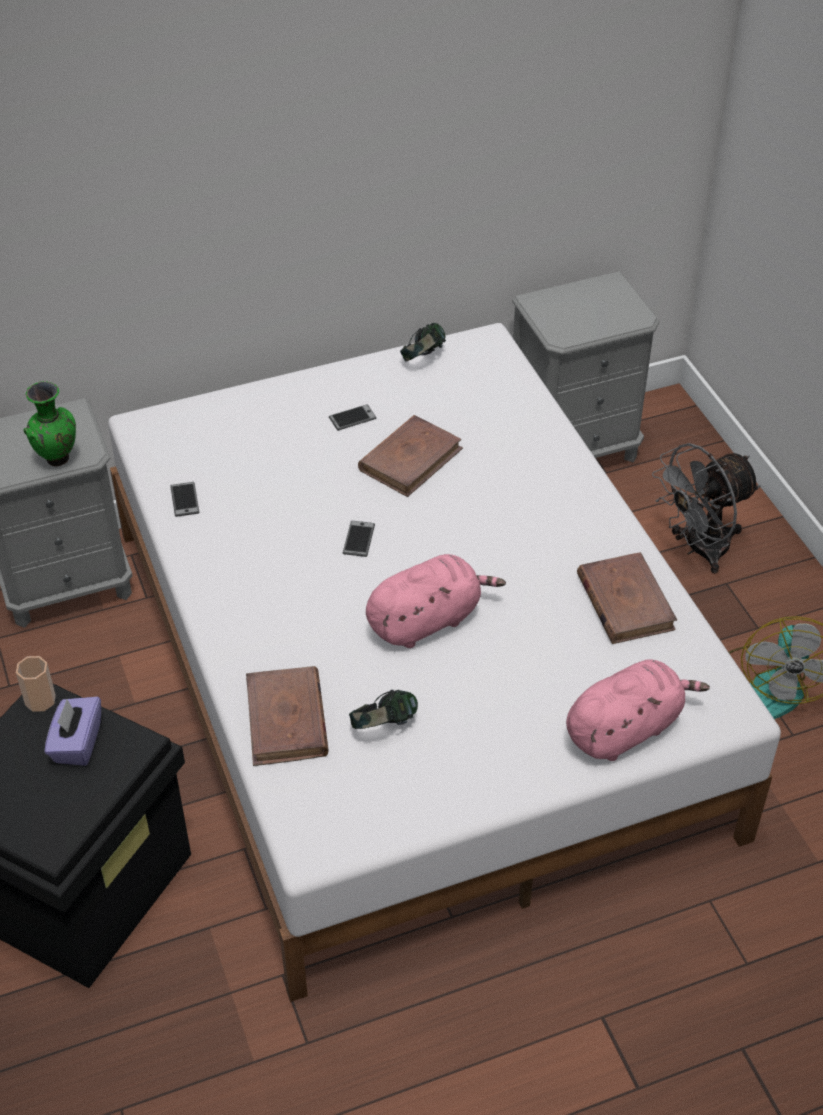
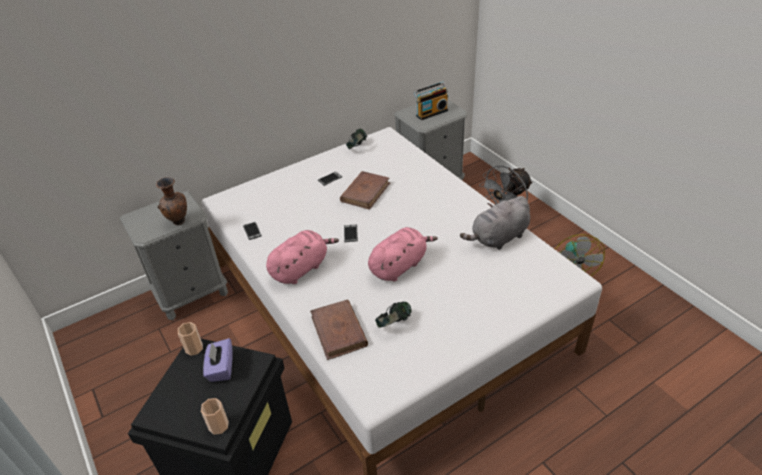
camera: 10 degrees left, 5 degrees down
(53, 837) = (218, 425): none -> cup
(57, 461) = (179, 222): green vase -> brown vase
(586, 310) = (431, 113): none -> radio
(625, 602) = (498, 238): brown book -> grey plush toy
(625, 728) = (523, 299): pink plush toy -> pink plush toy (301, 268)

